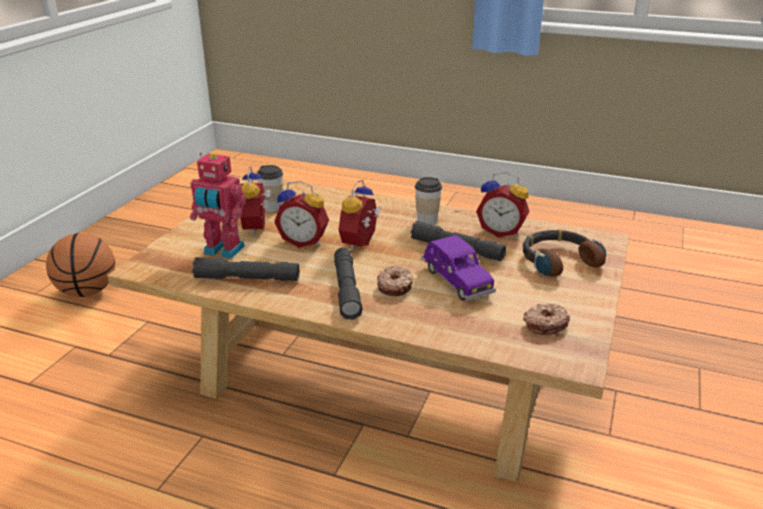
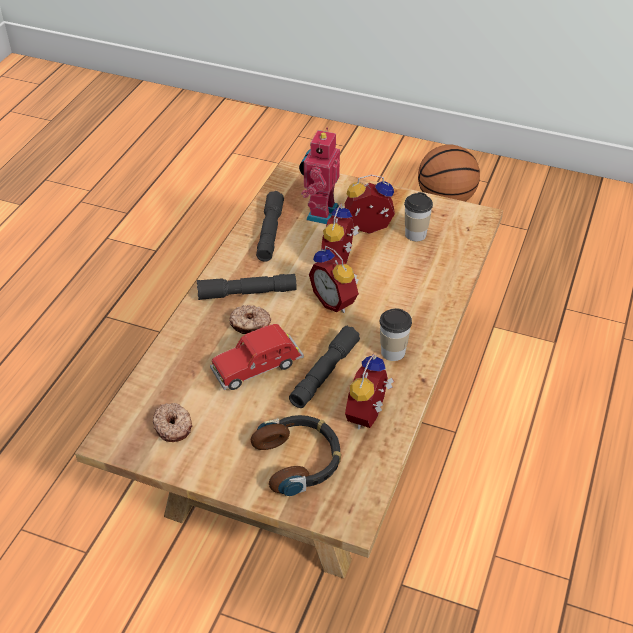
camera: 90 degrees right, 15 degrees up
(362, 244) = (336, 301): alarm clock -> alarm clock turned 150 degrees counterclockwise
(456, 281) = (257, 368): purple toy car -> red toy car

